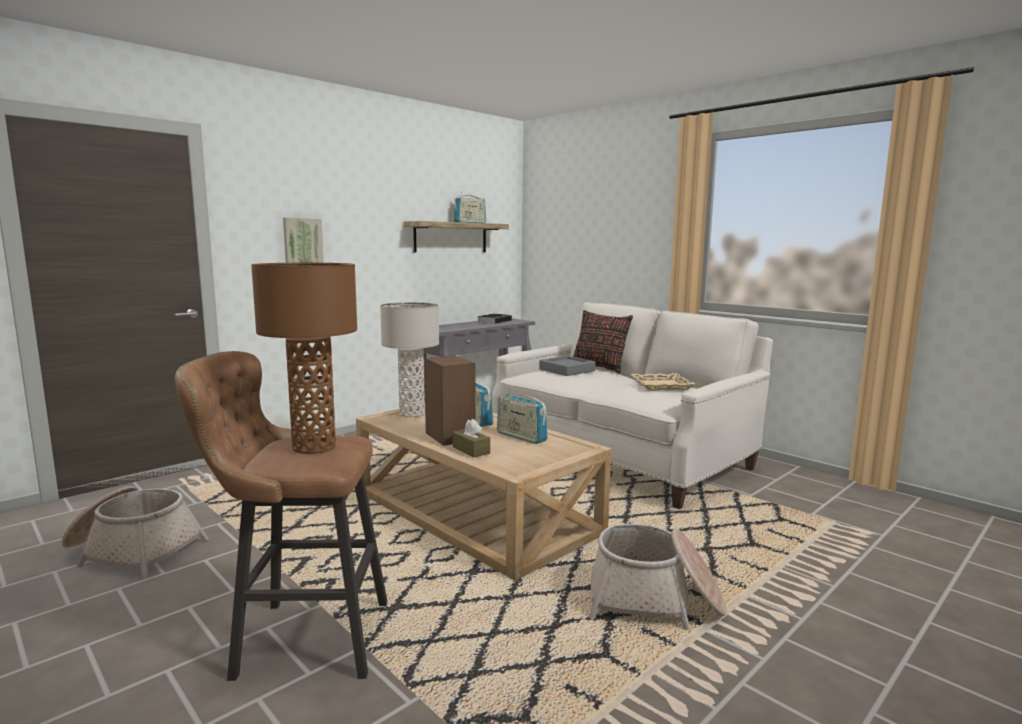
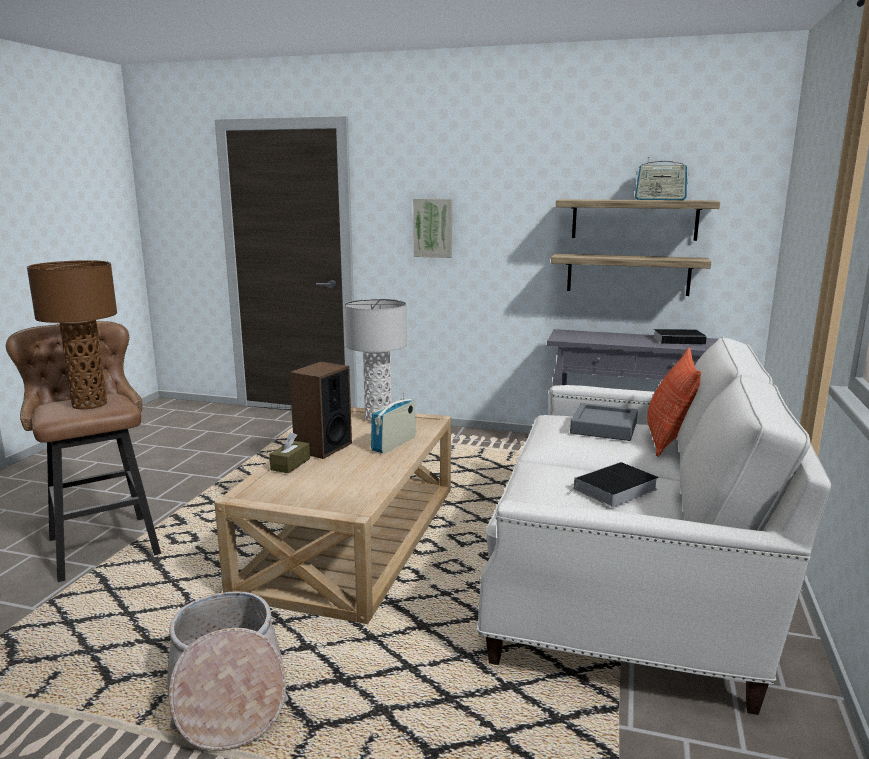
camera: 60 degrees right, 5 degrees up
(134, 551) = (191, 452): basket -> none
(450, 279) = (628, 274): none -> shelf
(521, 437) = (359, 474): radio -> none
(599, 368) = (668, 442): black pillow -> orange pillow
(661, 385) = (614, 490): beige tray -> book

